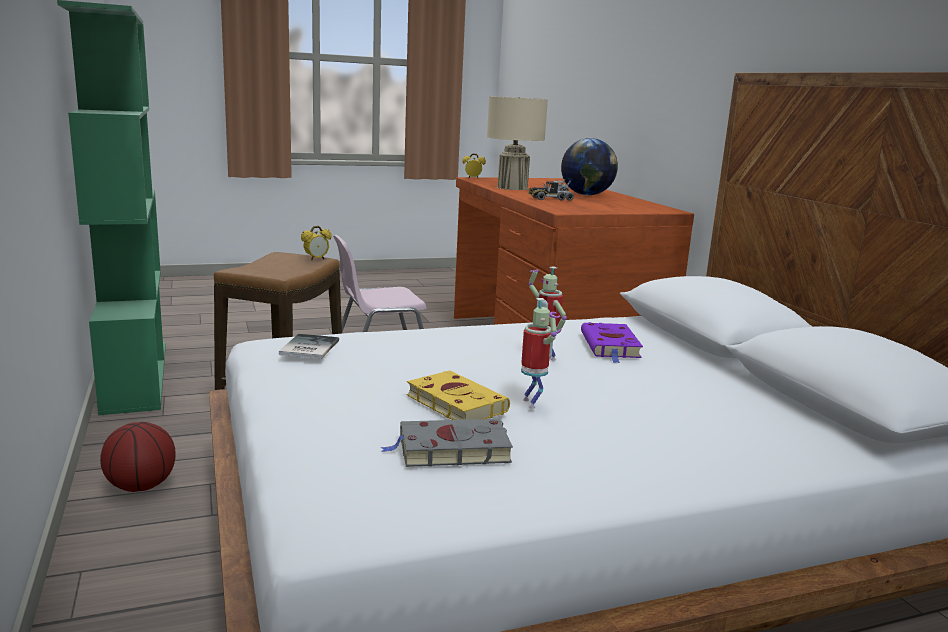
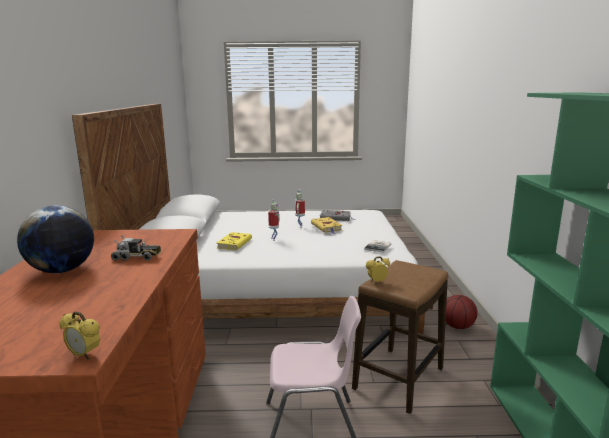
camera: 160 degrees left, 0 degrees up
(512, 188) = (109, 296): beige table lamp -> none
(611, 346) = (234, 243): purple book -> yellow book

